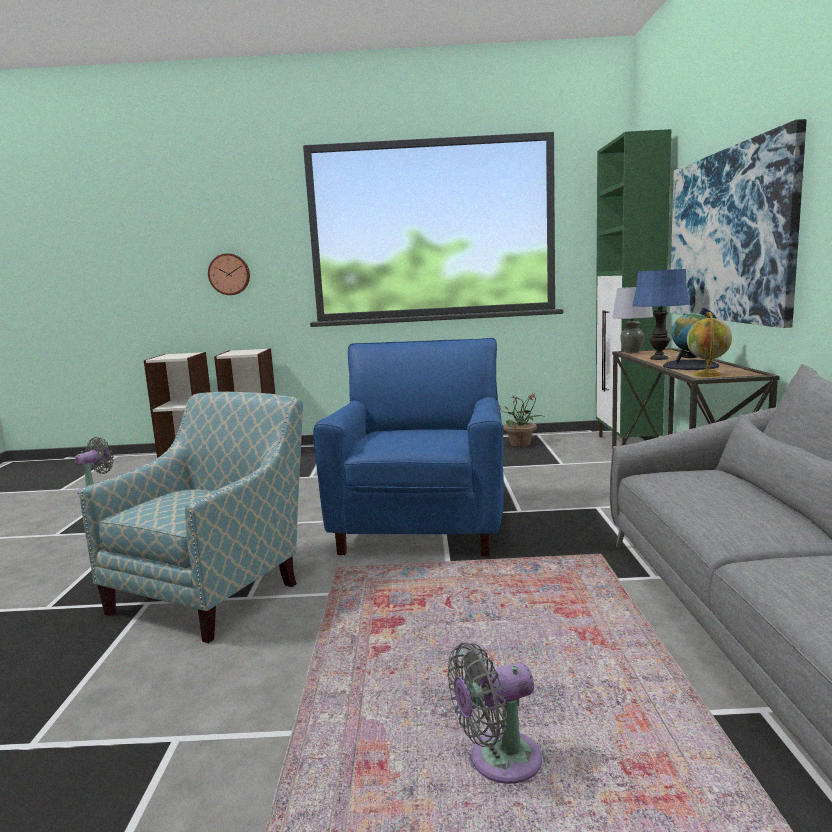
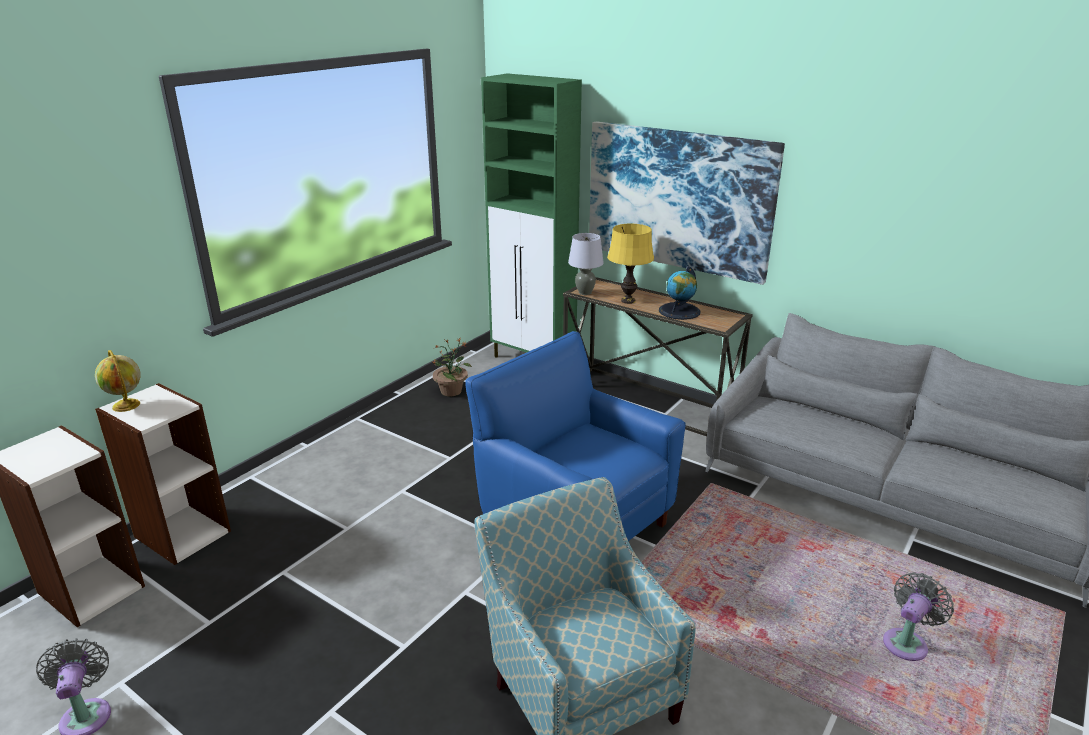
camera: 55 degrees left, 15 degrees up
(229, 274) = (74, 294): wall clock -> none
(498, 761) = (907, 642): grey fan -> grey fan turned 150 degrees counterclockwise
(659, 358) = (628, 301): blue table lamp -> yellow table lamp
(707, 375) = (717, 324): globe -> globe (126, 405)

